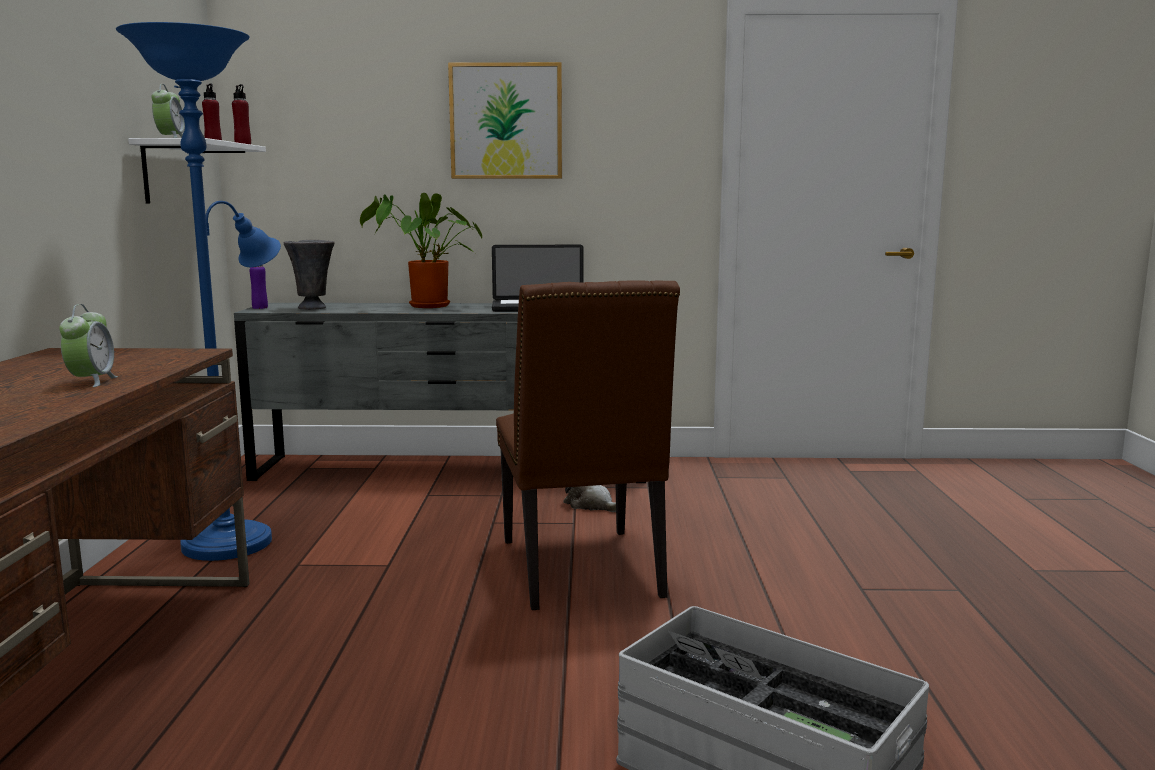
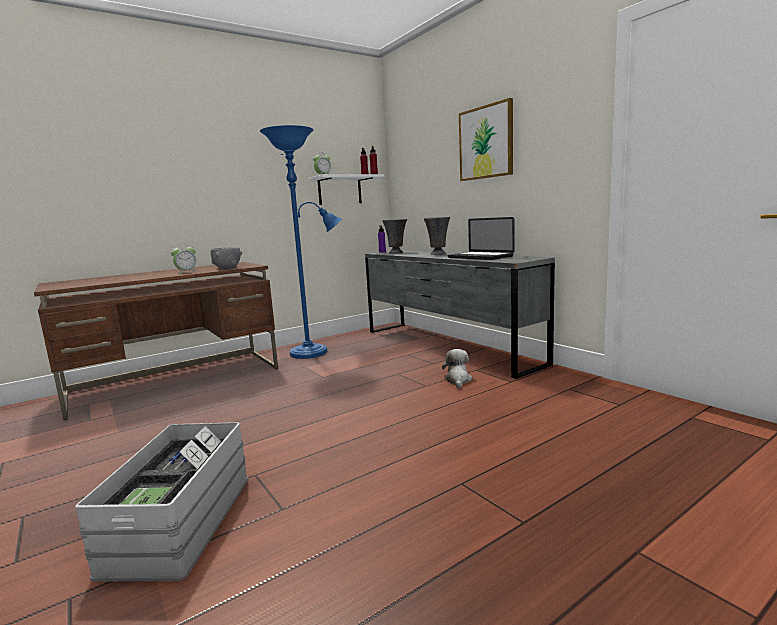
camera: 55 degrees right, 0 degrees up
(153, 362) = (227, 268): none -> grey bowl
(425, 306) = (438, 254): potted plant -> grey vase
(579, 567) = (373, 405): brown chair -> none

